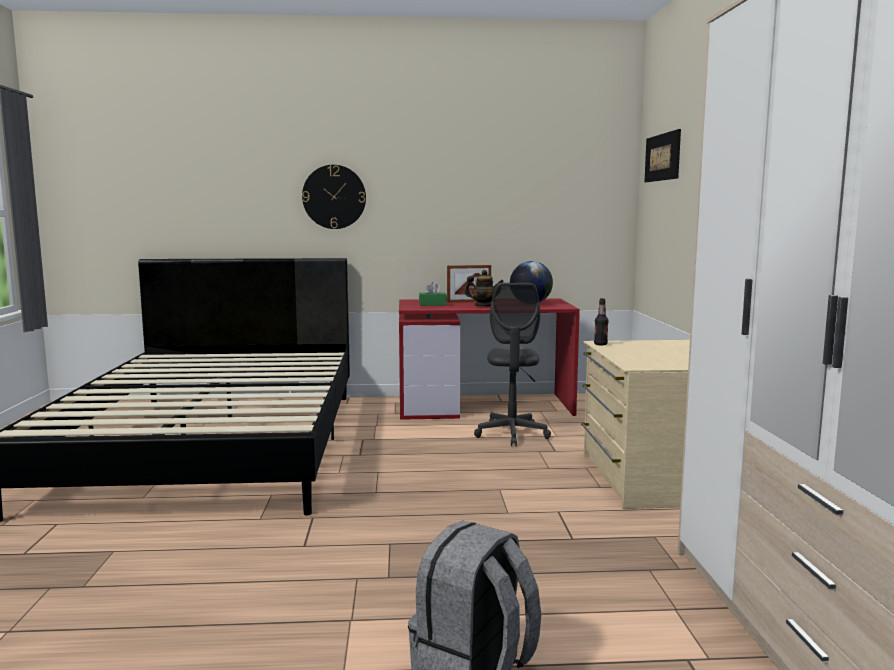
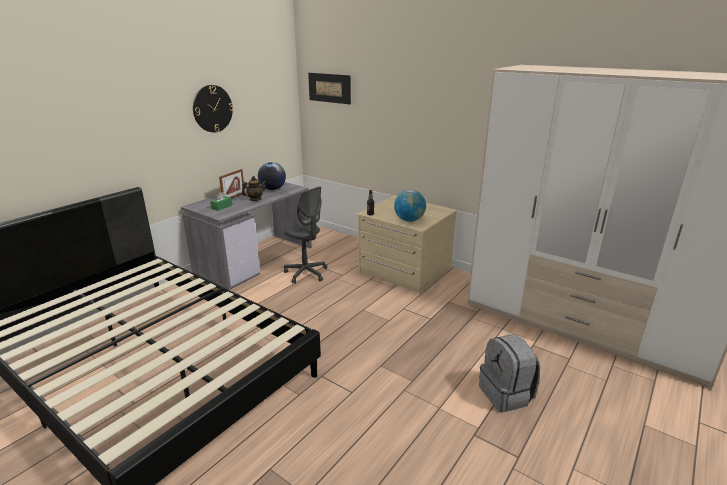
camera: 50 degrees left, 15 degrees up
(334, 197) = (116, 139): wall clock -> wall clock (212, 108)
(485, 405) = (255, 259): red desk -> grey desk
(641, 359) = (409, 220): none -> globe

